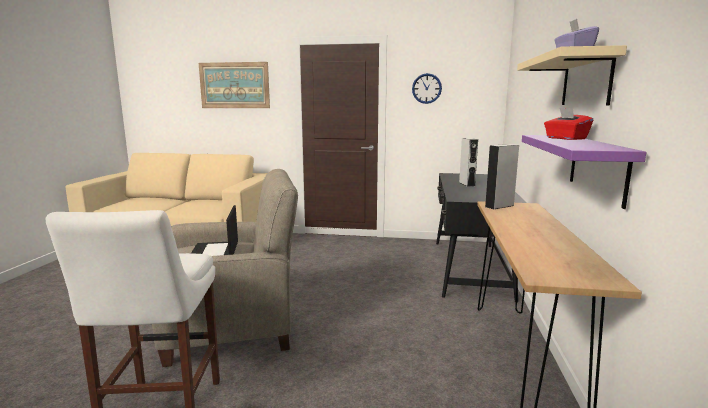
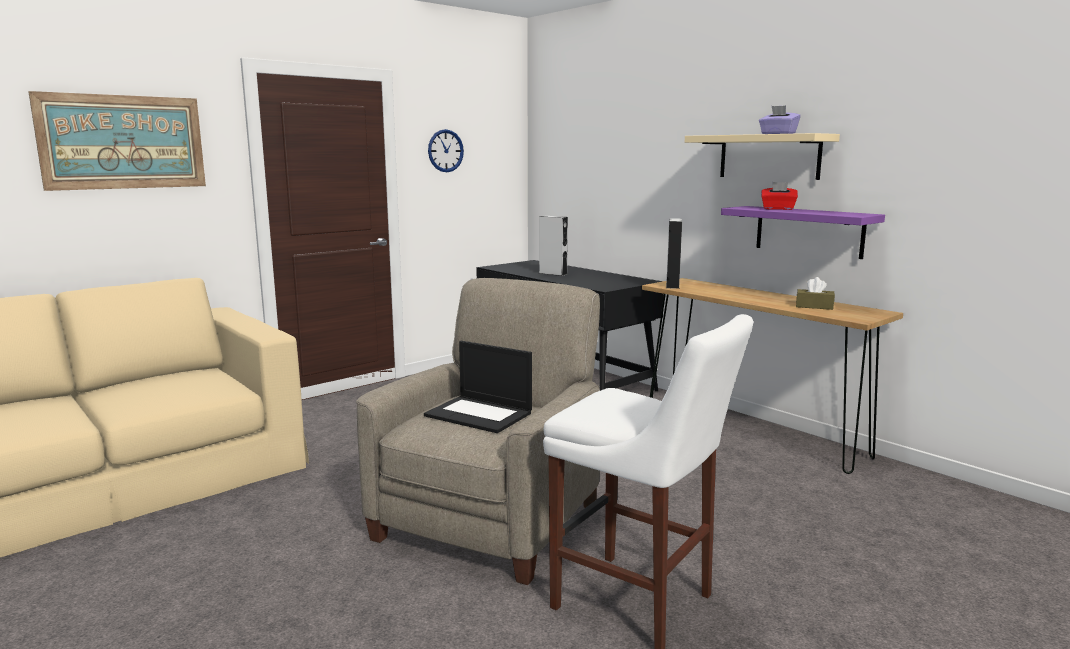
camera: 50 degrees left, 0 degrees up
(550, 253) = (814, 306): none -> brown tissue box

